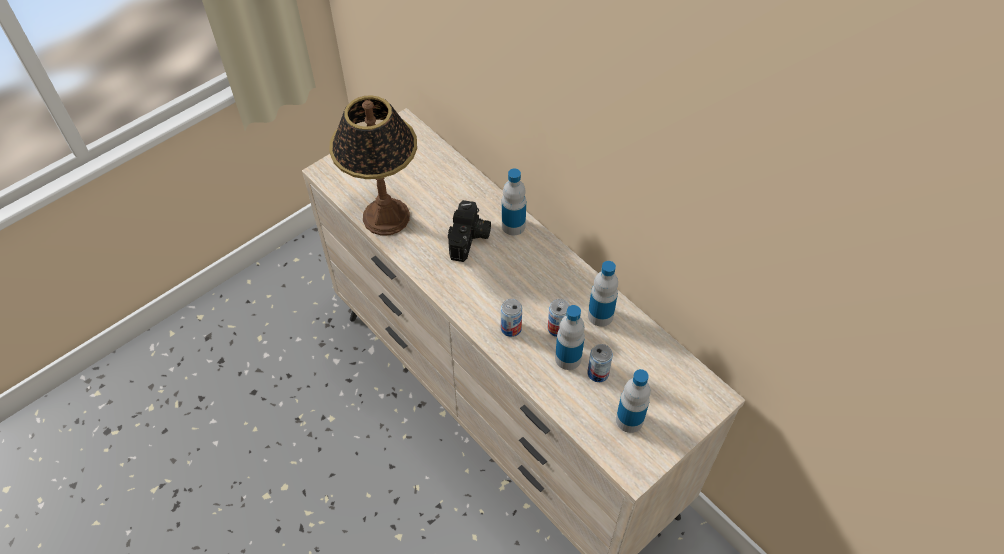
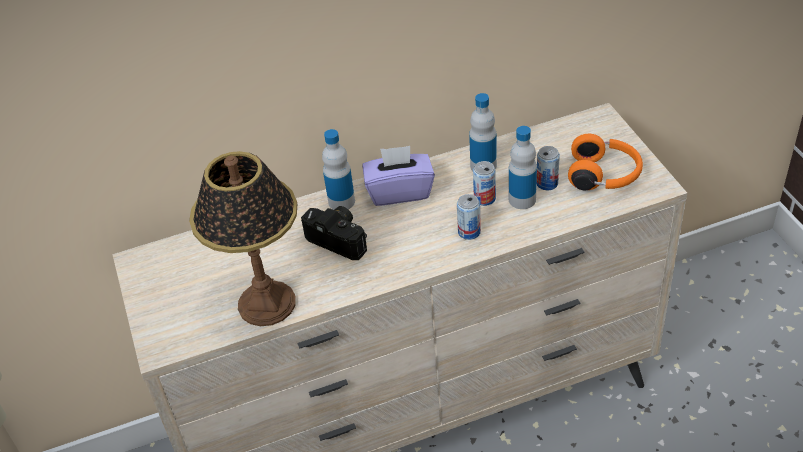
camera: 65 degrees left, 10 degrees down
(541, 262) = (399, 191): none -> purple tissue box
(629, 420) = (604, 175): bottle -> orange headphones

